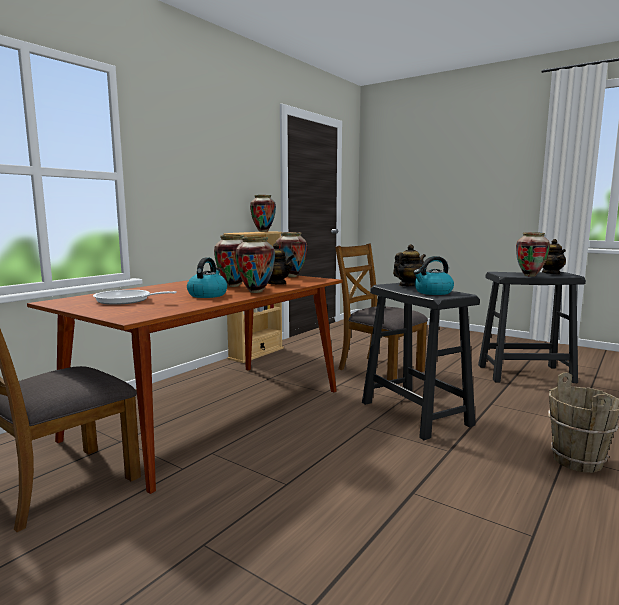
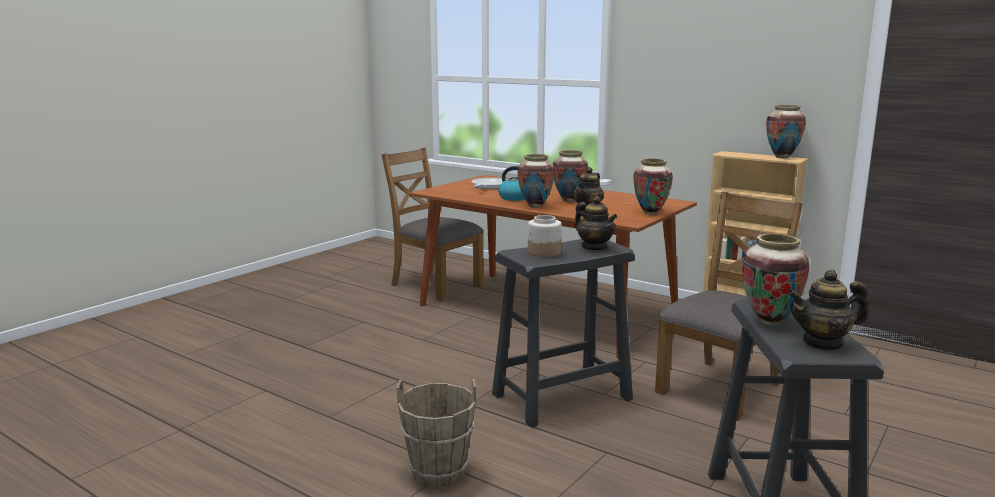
camera: 90 degrees right, 5 degrees up
(433, 292) = (544, 252): kettle -> jar

